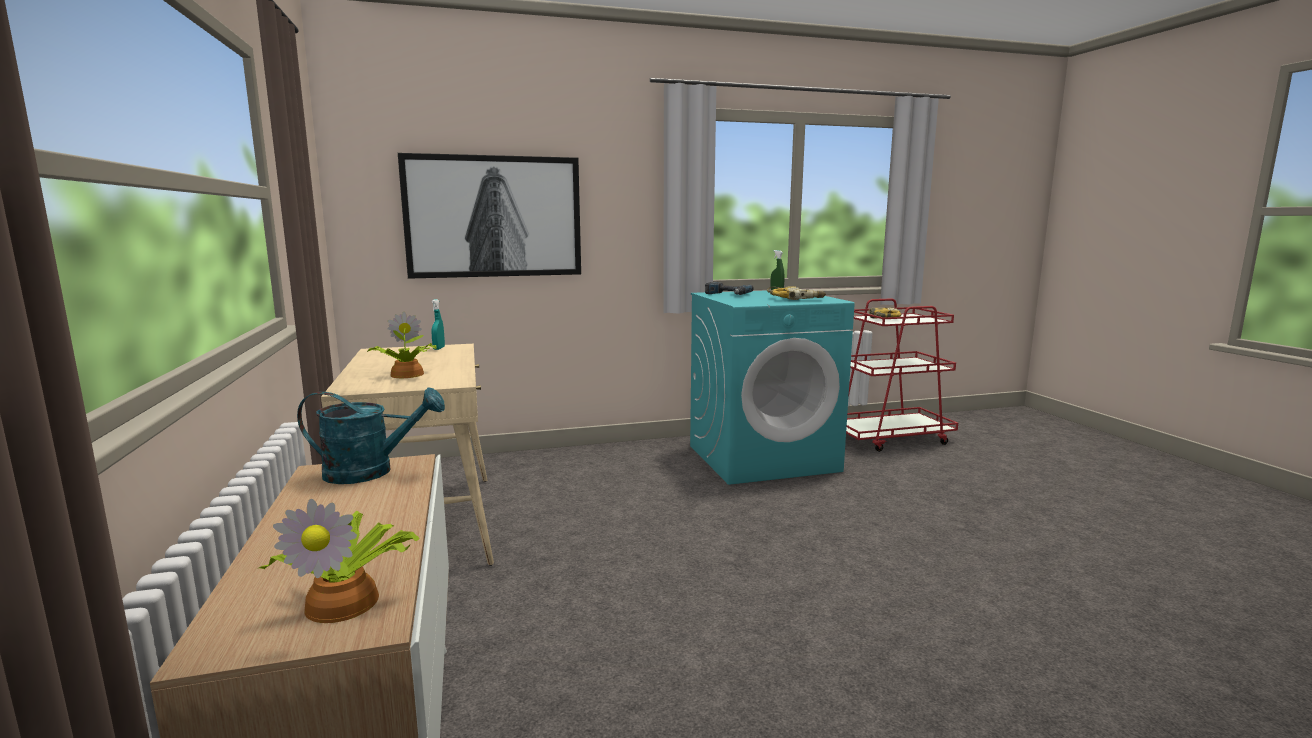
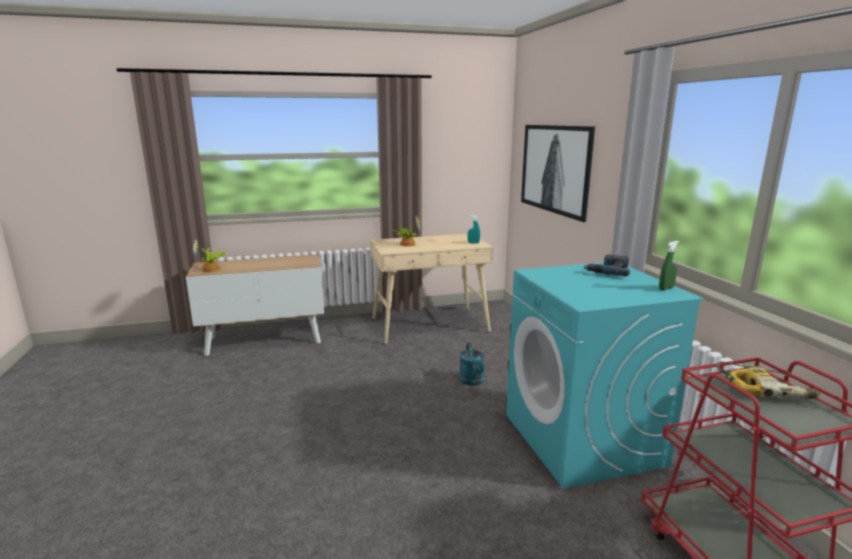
camera: 90 degrees right, 5 degrees up
(371, 472) = (305, 261): turquoise watering can -> turquoise watering can (472, 382)
(795, 299) = (588, 290): power drill -> none

